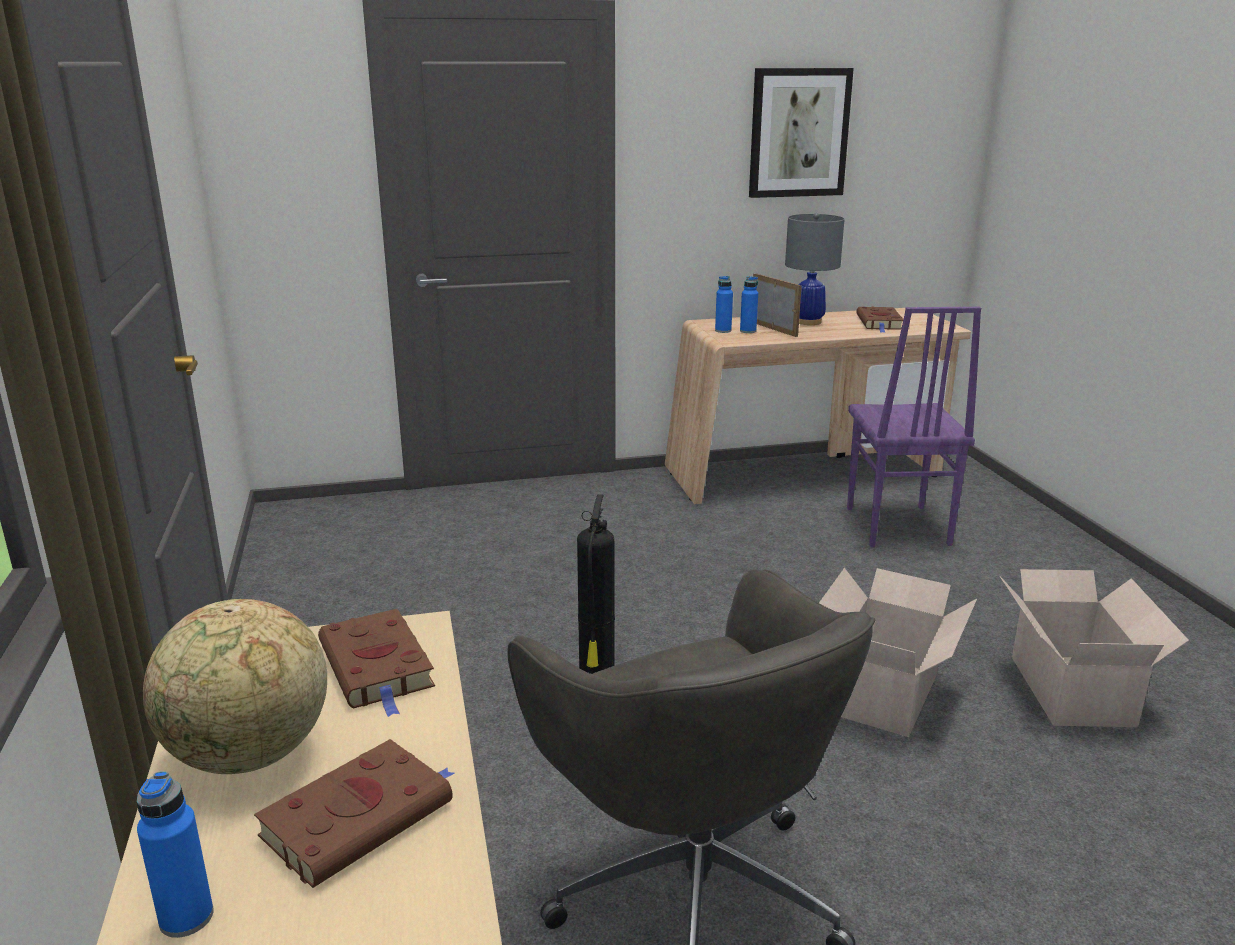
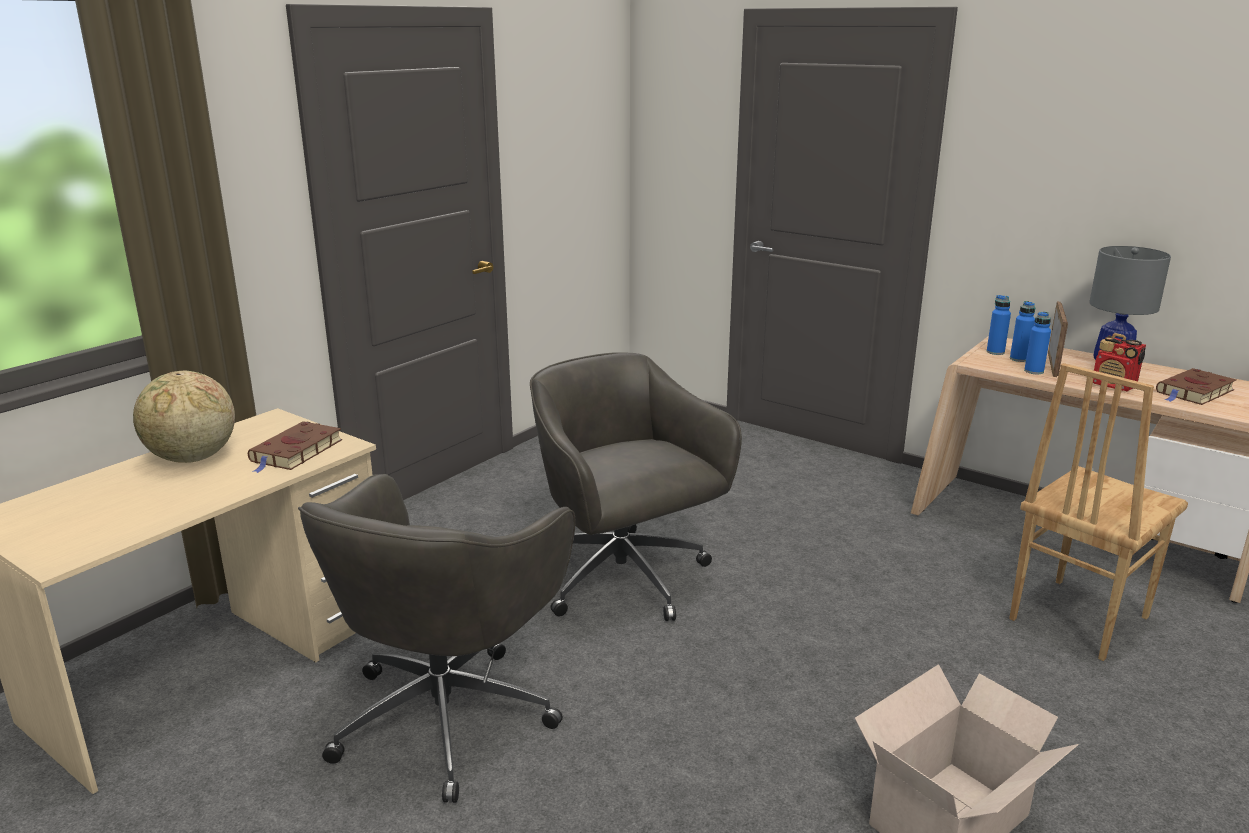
camera: 50 degrees right, 0 degrees up
(186, 917) = (71, 495): blue bottle -> blue bottle (1034, 371)
(361, 816) = (164, 498): brown book -> none
(596, 671) = (624, 579): fire extinguisher -> grey office chair
(798, 133) = (1155, 154): picture -> none
(838, 332) = (1114, 386): none -> radio
(885, 691) = (783, 711): cardboard box -> none
(895, 526) = (1076, 617): purple chair -> brown chair

